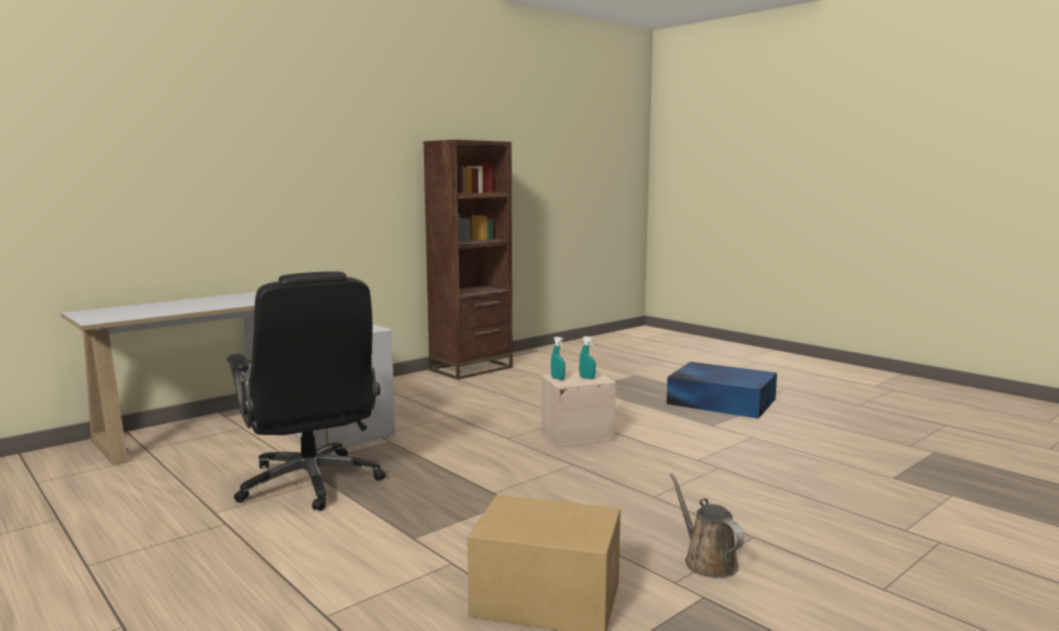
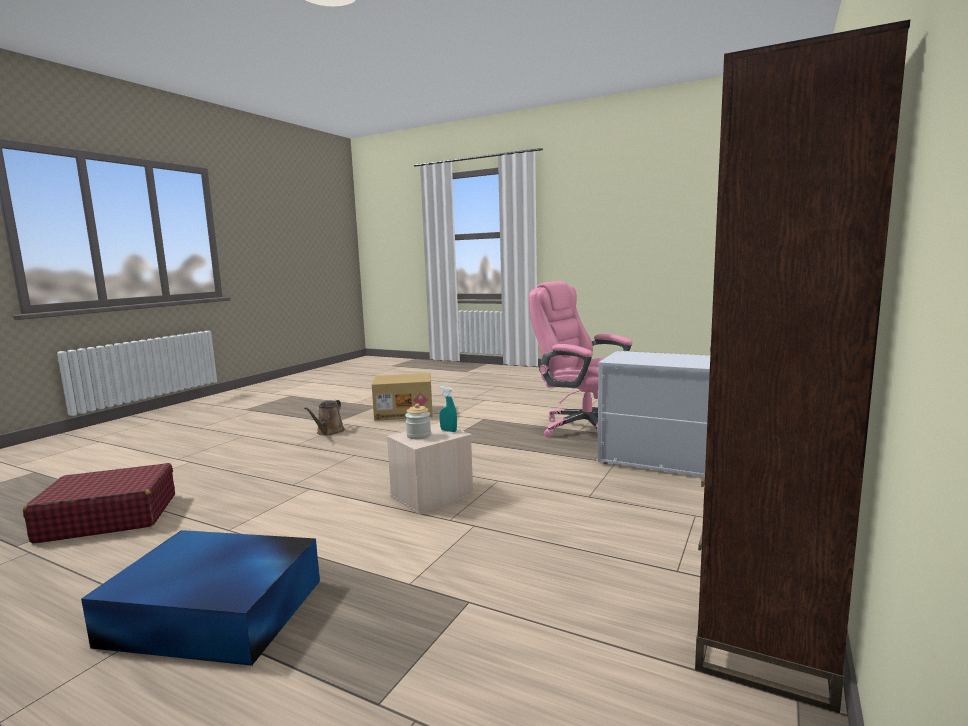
camera: 160 degrees right, 0 degrees up
(311, 483) = (584, 428): black office chair -> pink office chair
(587, 378) = (418, 436): turquoise spray bottle -> jar
(707, 561) = (329, 432): brown watering can -> brown watering can turned 60 degrees clockwise
(888, 463) = (108, 518): none -> red suitcase

